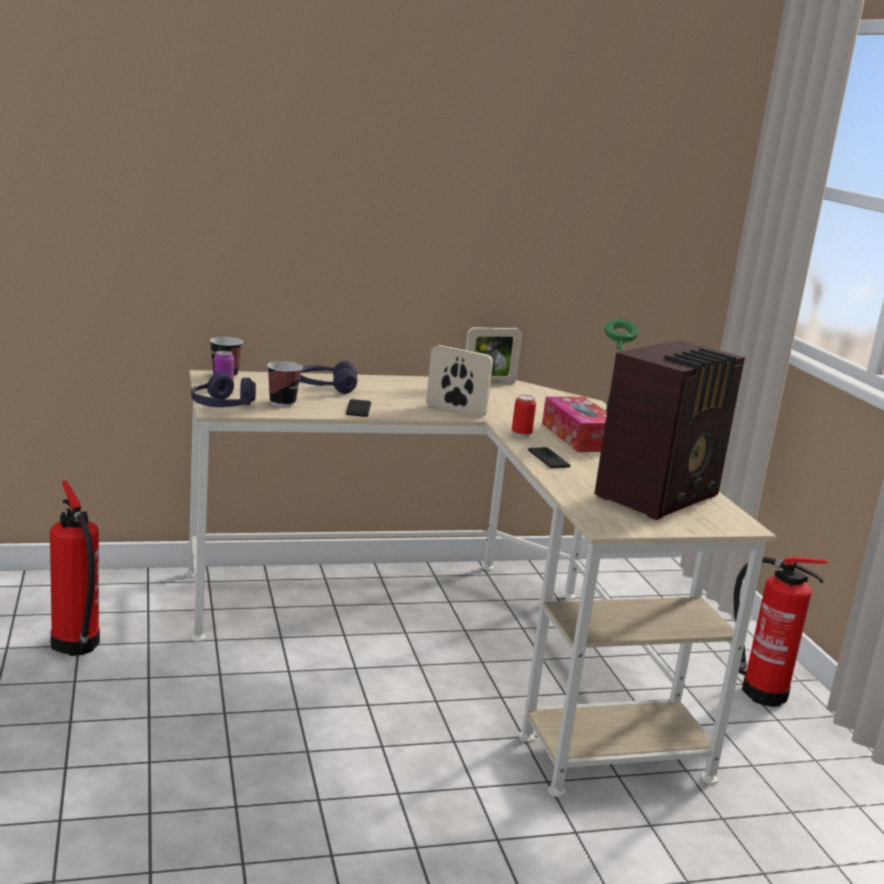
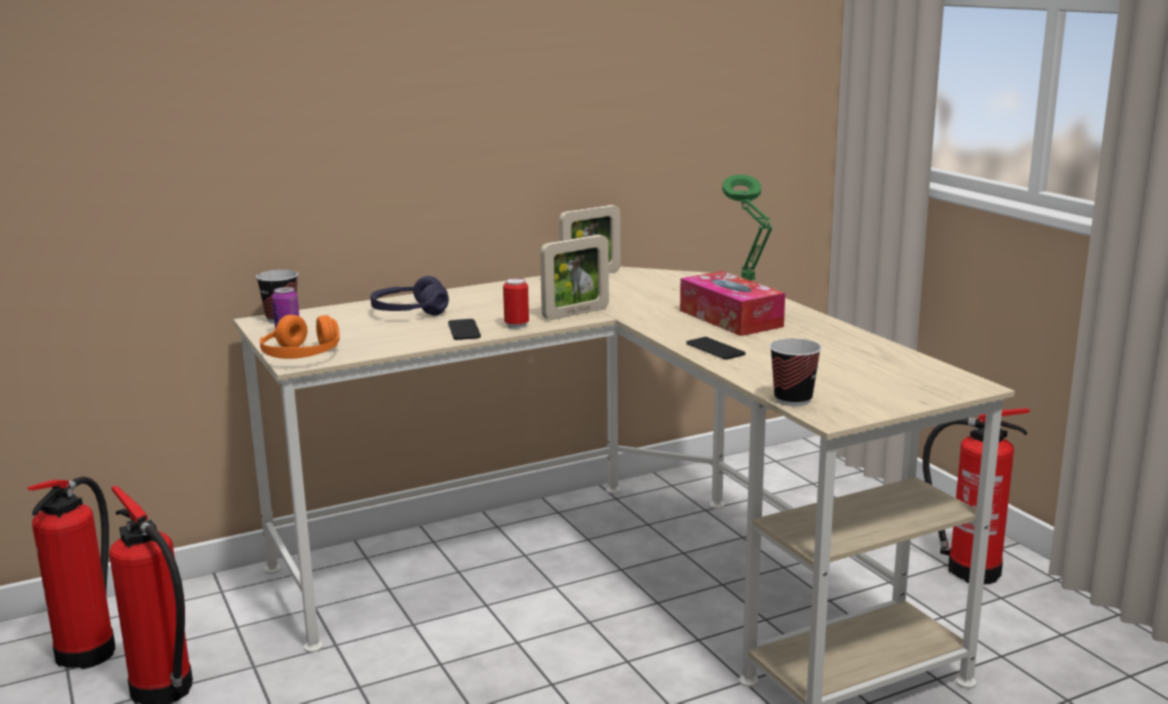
camera: 10 degrees left, 0 degrees up
(36, 605) = (90, 650): none -> fire extinguisher
(223, 406) = (302, 355): purple headphones -> orange headphones
(282, 403) = (371, 339): cup -> cup (793, 400)
(455, 411) = (575, 313): picture frame -> picture frame turned 135 degrees clockwise
(521, 435) = (666, 327): can -> can (516, 325)
(660, 496) = (864, 369): radio -> none

